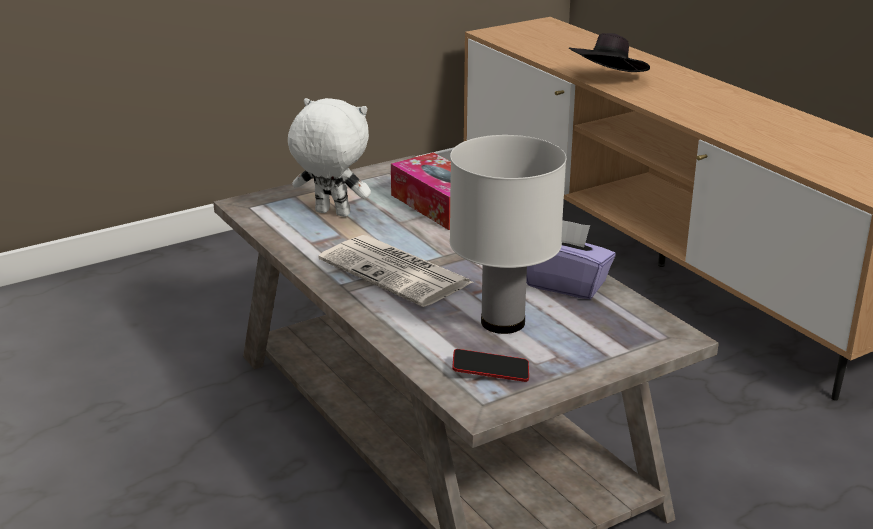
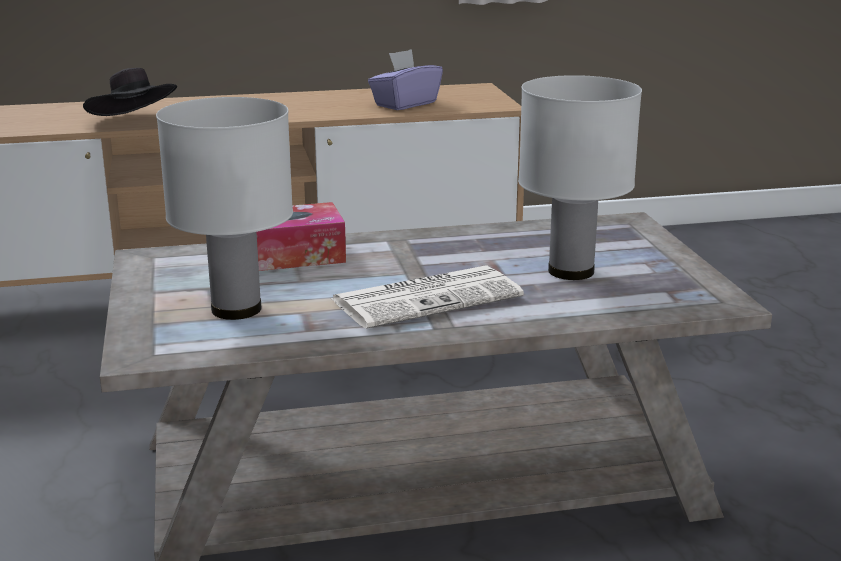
camera: 70 degrees left, 5 degrees down
(331, 214) = (236, 310): white plush toy -> white table lamp
(490, 370) = (661, 289): phone -> none
(566, 284) = (511, 238): purple tissue box -> purple tissue box (405, 104)

